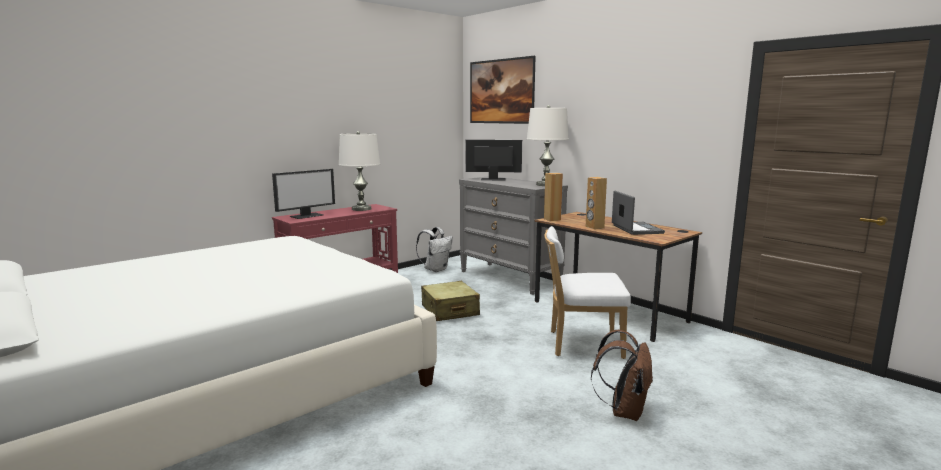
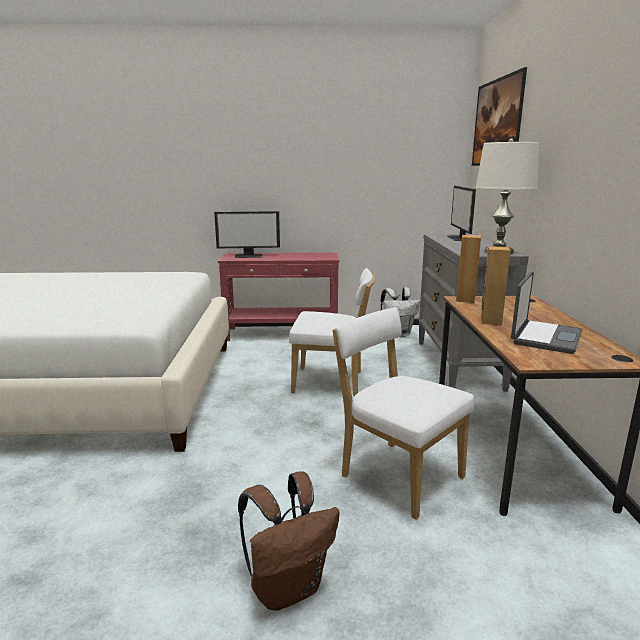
camera: 40 degrees right, 5 degrees up
(361, 209) = (308, 256): white table lamp -> none
(449, 311) = (331, 382): beige suitcase -> white chair
(493, 179) = (460, 238): monitor -> monitor turned 135 degrees counterclockwise

